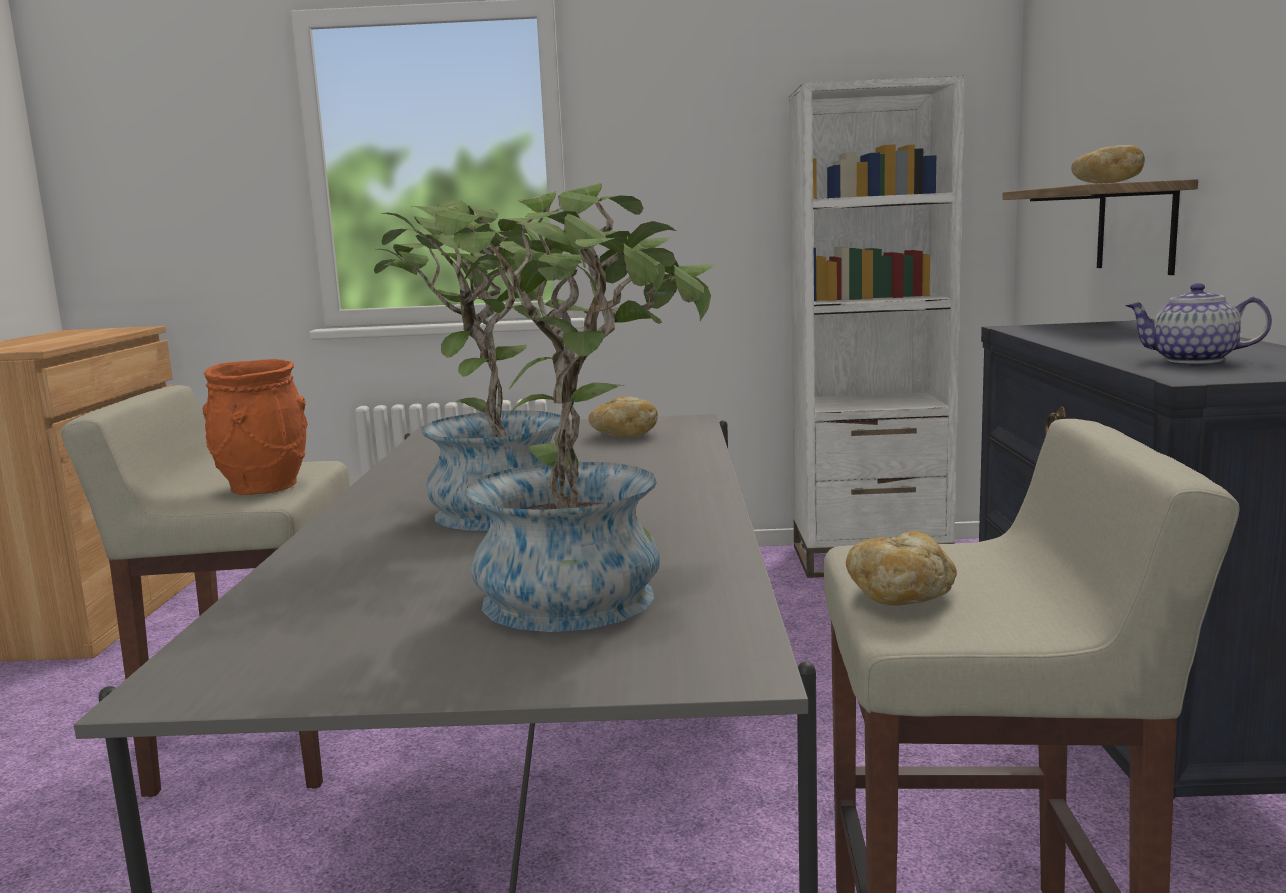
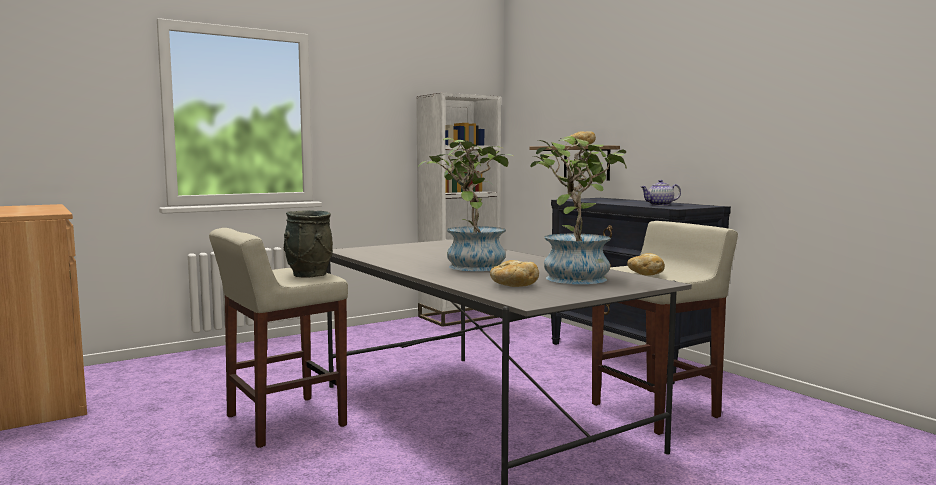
camera: 35 degrees left, 5 degrees down
(263, 487) = (309, 275): orange vase -> grey vase
(623, 435) = (439, 246): bread -> bread (513, 286)

